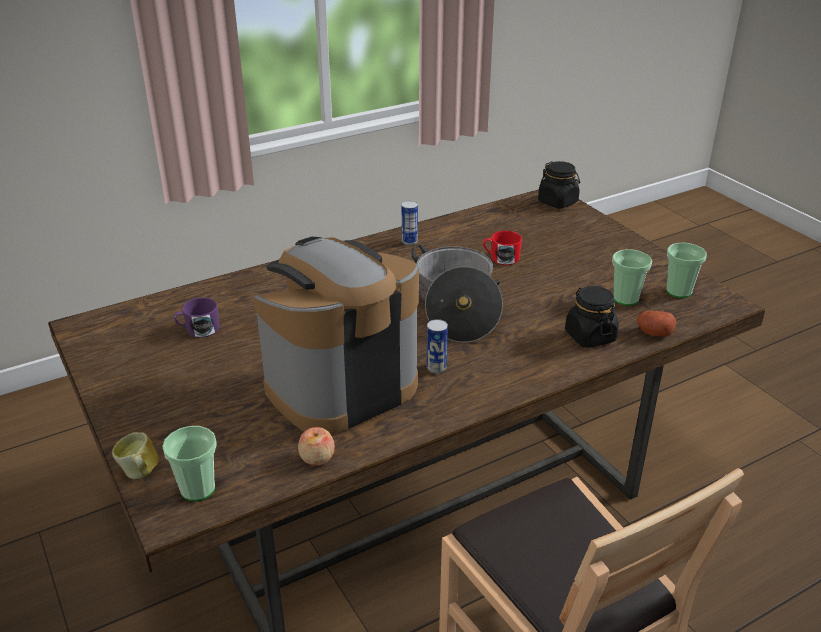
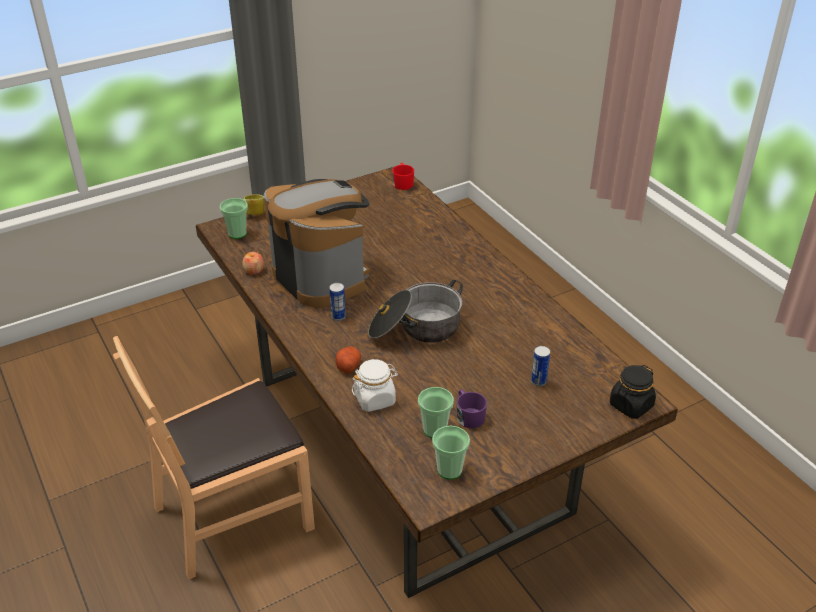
camera: 90 degrees right, 5 degrees up
(198, 330) = (389, 216): purple mug -> purple mug (468, 416)
(409, 241) = (525, 304): can -> can (538, 381)
(501, 258) = (502, 357): red mug -> red mug (403, 183)
(589, 336) = (375, 399): black jar -> white jar
(653, 333) = (378, 439): potato -> potato (348, 365)

